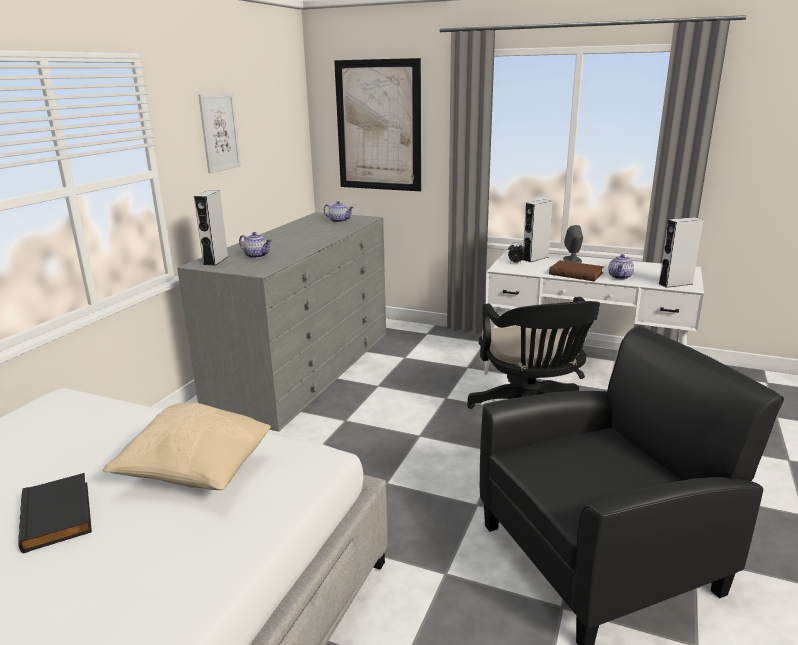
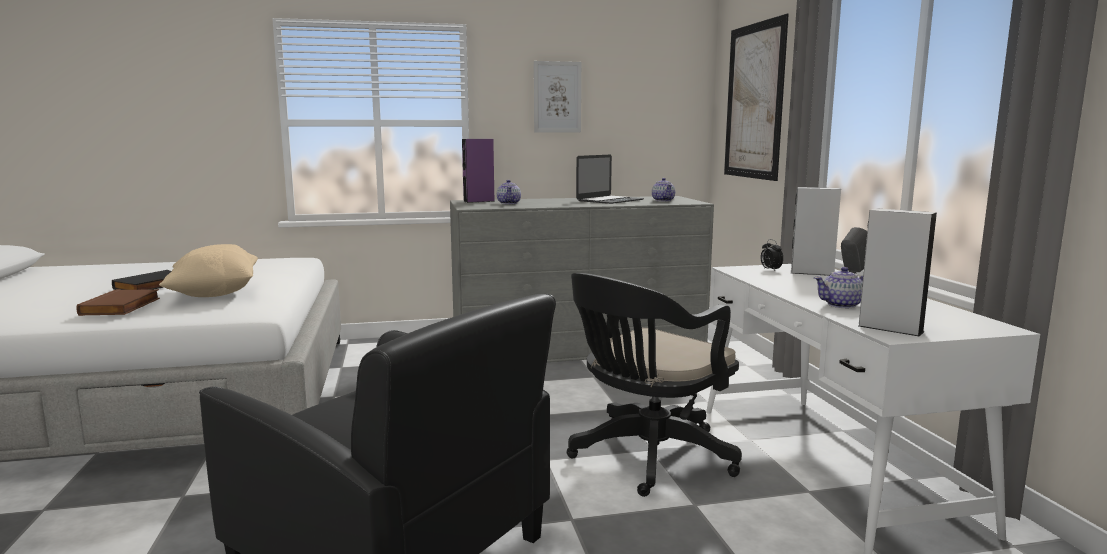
camera: 55 degrees right, 10 degrees down
(215, 260) = (479, 201): grey speaker -> purple speaker
(306, 230) = (610, 200): none -> laptop
(576, 273) = (799, 290): brown book -> brown book (122, 307)

